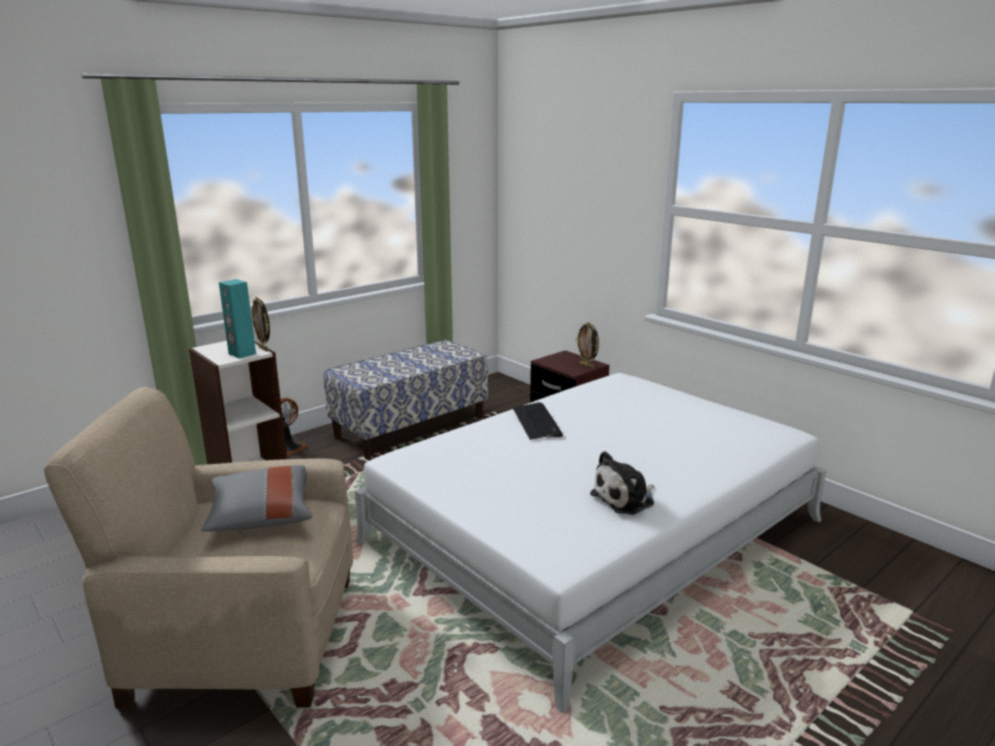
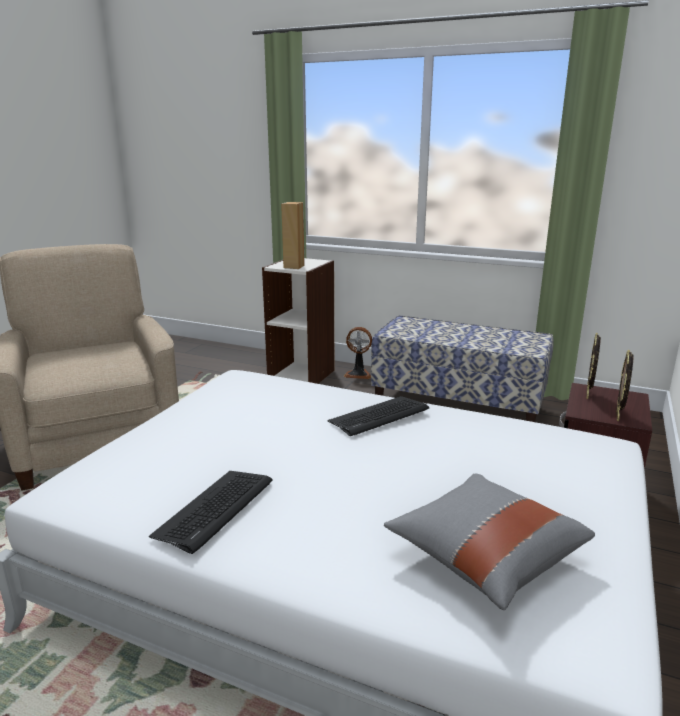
camera: 65 degrees right, 0 degrees up
(242, 354) = (293, 266): turquoise speaker -> brown speaker
(262, 515) = (108, 356): grey pillow -> grey pillow (484, 556)
(264, 349) = (311, 268): picture frame -> picture frame (588, 394)
(625, 499) = (215, 509): plush toy -> keyboard

